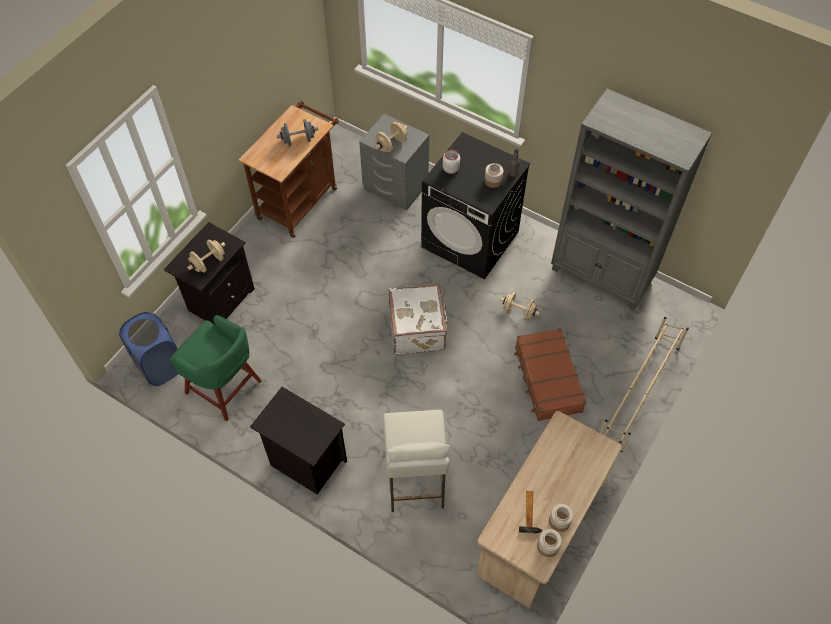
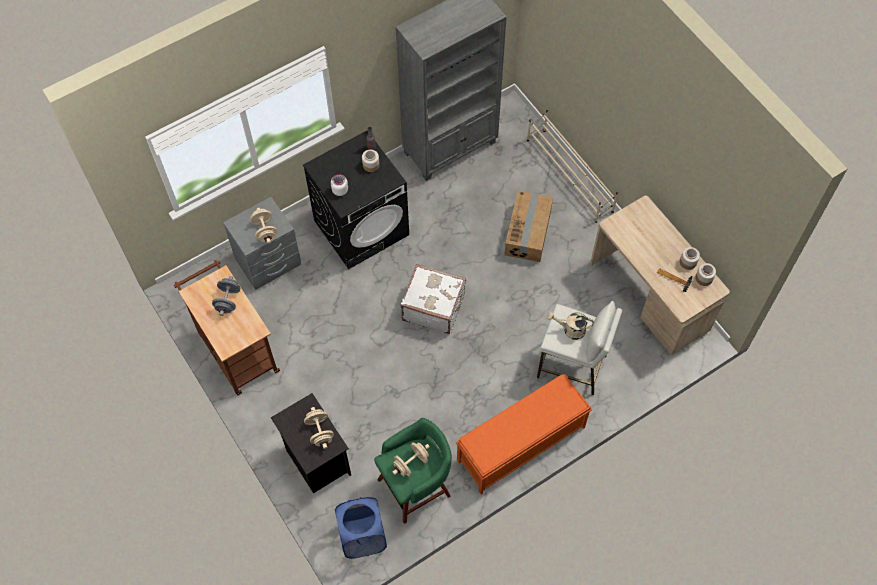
camera: 65 degrees left, 5 degrees up
(306, 462) = (520, 444): black nightstand -> orange bench
(415, 432) = (570, 330): none -> beige watering can
(518, 312) = (455, 224): beige dumbbell -> beige dumbbell (411, 463)
(547, 379) = (528, 232): brown suitcase -> cardboard box

